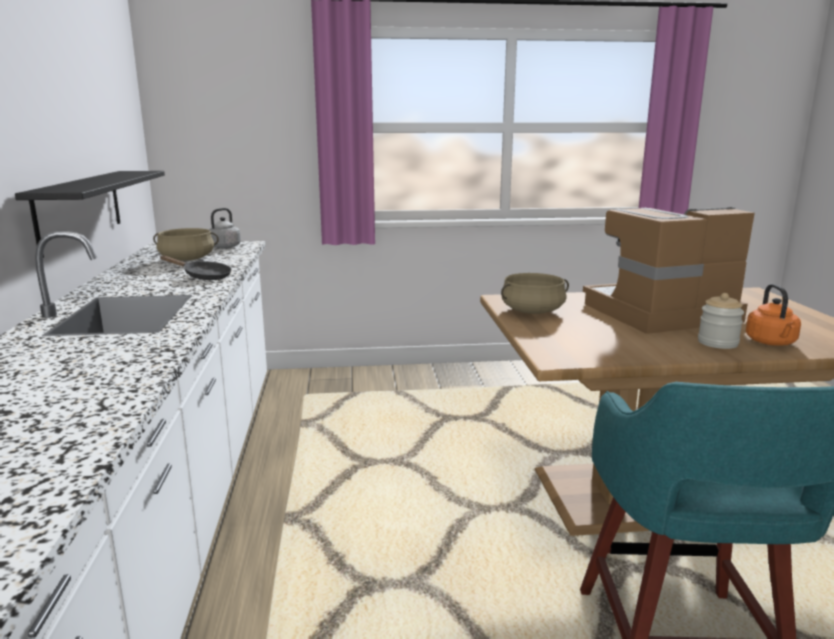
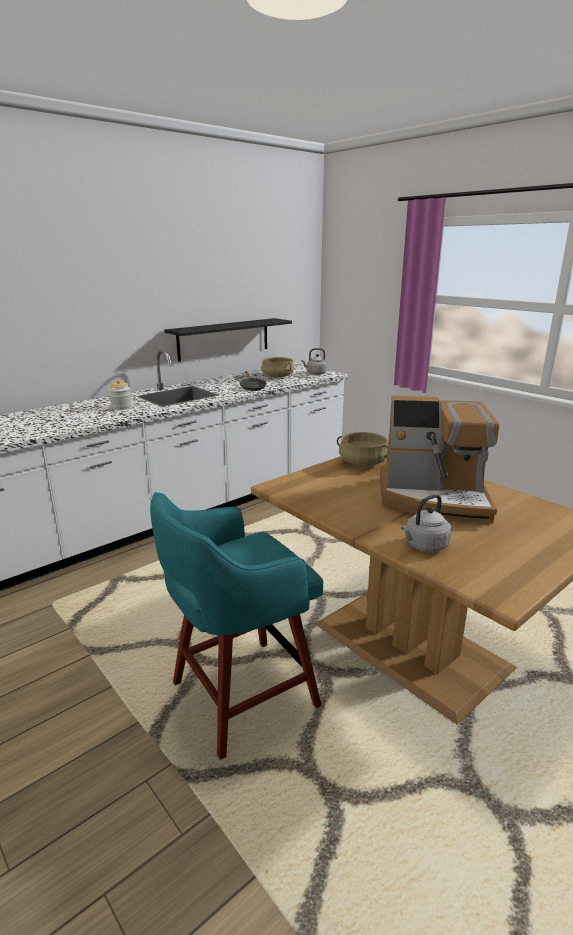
camera: 55 degrees right, 5 degrees up
(659, 313) = (433, 498): coffee machine -> coffee machine turned 150 degrees clockwise
(717, 343) = (388, 526): jar -> jar (121, 407)
(771, 343) = (424, 546): orange kettle -> grey kettle

